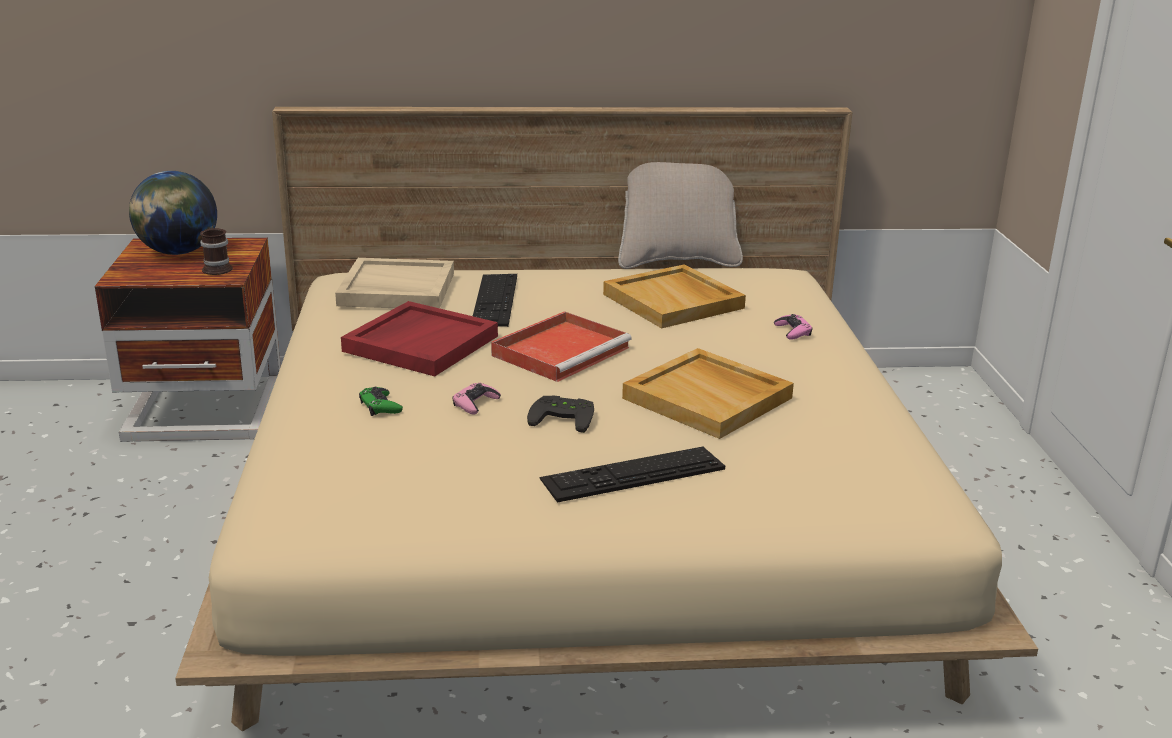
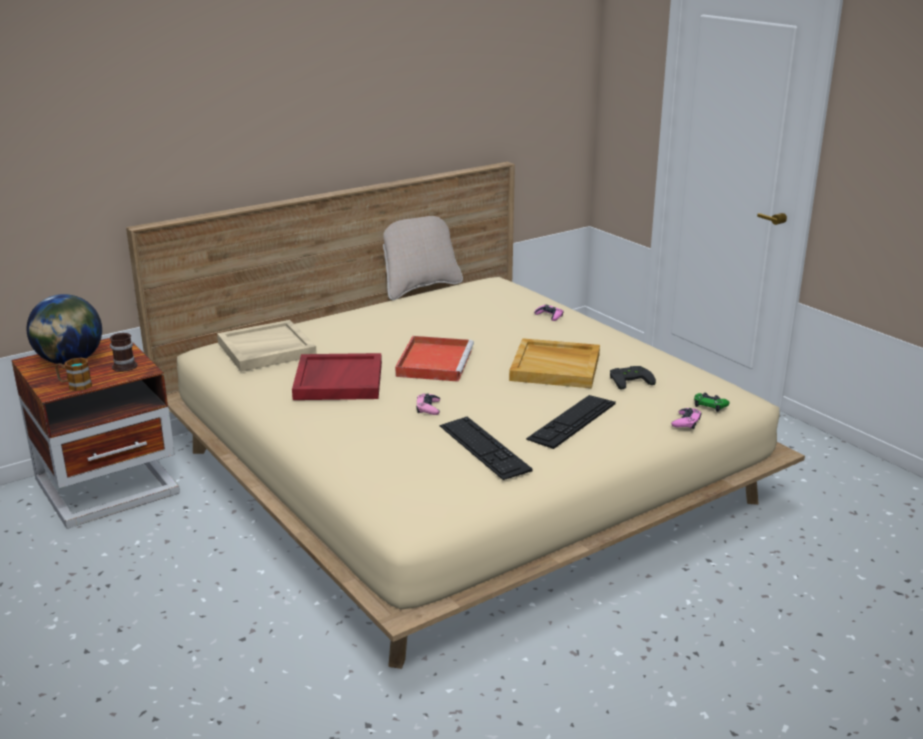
camera: 30 degrees left, 0 degrees up
(145, 277) = (75, 385): none -> mug
(380, 406) = (370, 427): green game controller -> green game controller (710, 405)
(495, 299) = (345, 340): keyboard -> keyboard (484, 447)
(564, 417) = (491, 401): black game controller -> black game controller (630, 380)
(674, 301) = (459, 314): beige tray -> none
(799, 526) = (686, 422): none -> pink game controller

